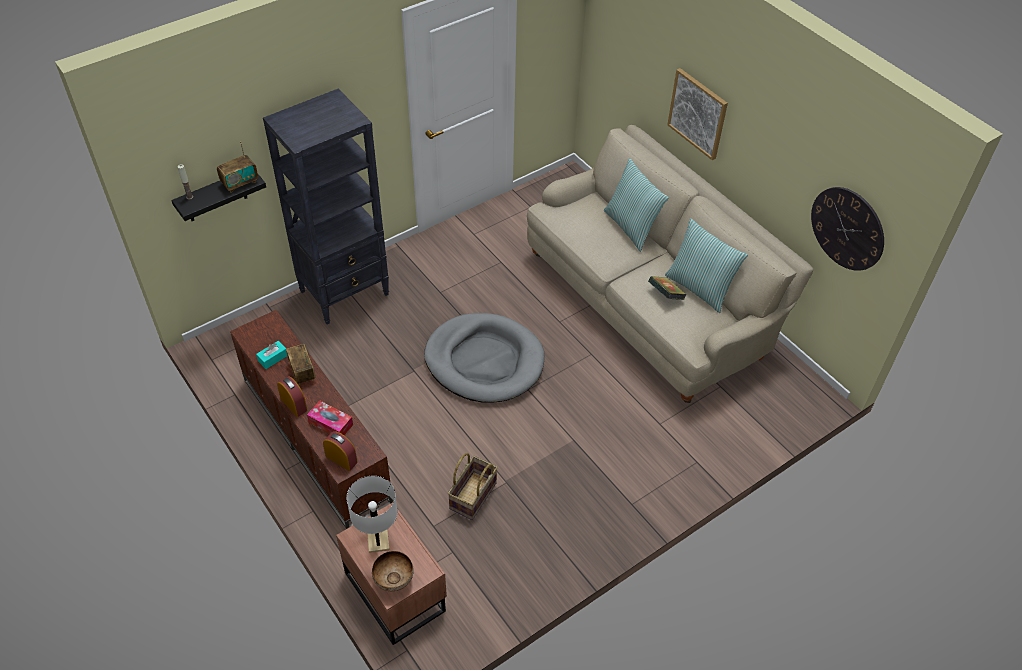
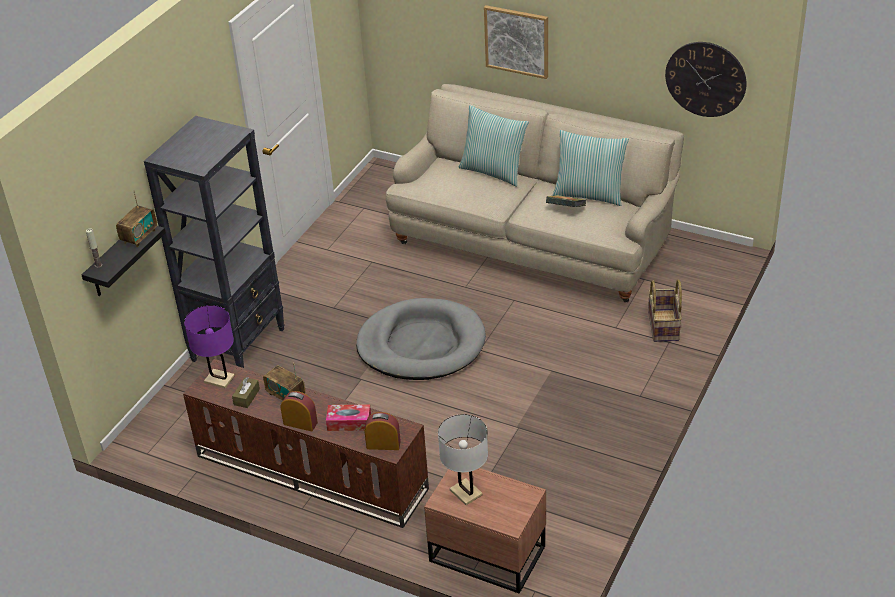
camera: 25 degrees left, 10 degrees down
(265, 331) = (219, 379): none -> purple table lamp
(273, 358) = (246, 397): turquoise tissue box -> brown tissue box
(394, 580) = (506, 514): bowl -> none
(473, 496) = (498, 450): basket -> basket (664, 326)

